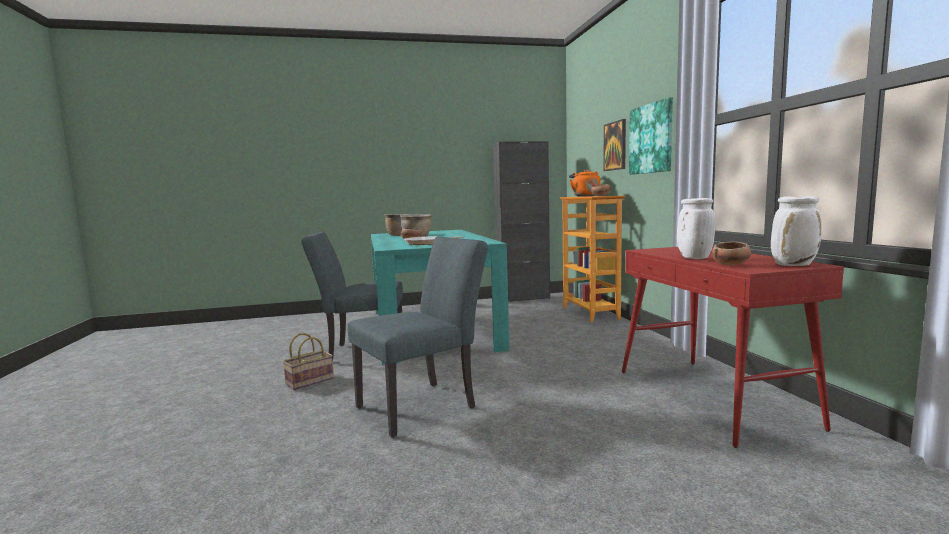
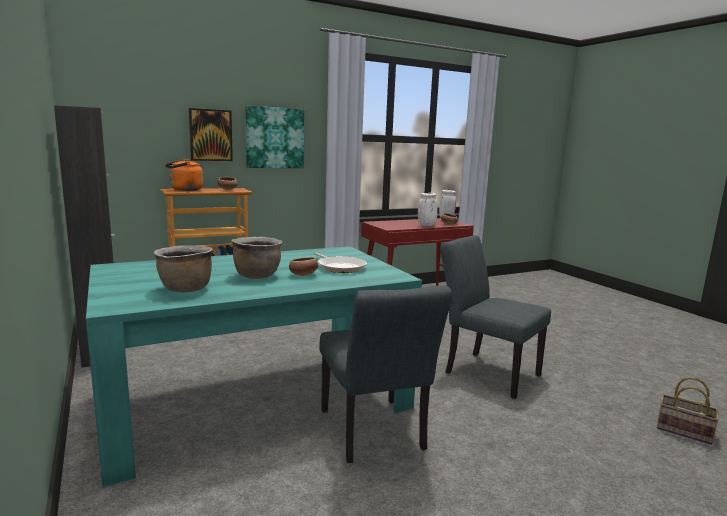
camera: 105 degrees left, 5 degrees up
(310, 380) = (485, 444): basket -> basket (682, 431)

